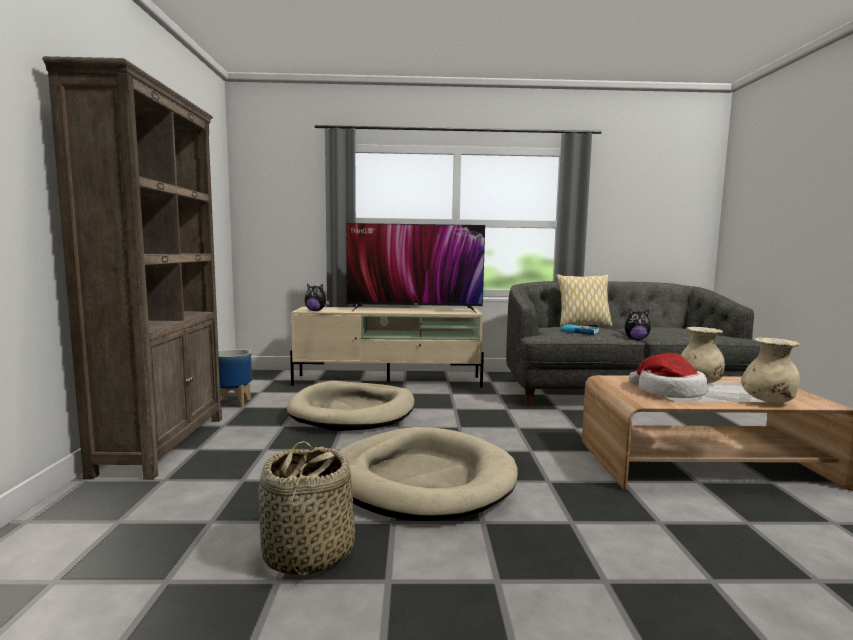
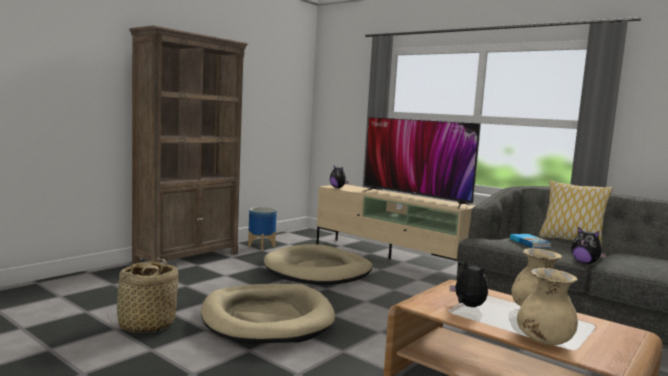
camera: 40 degrees right, 0 degrees up
(668, 392) = (468, 306): hat -> plush toy

